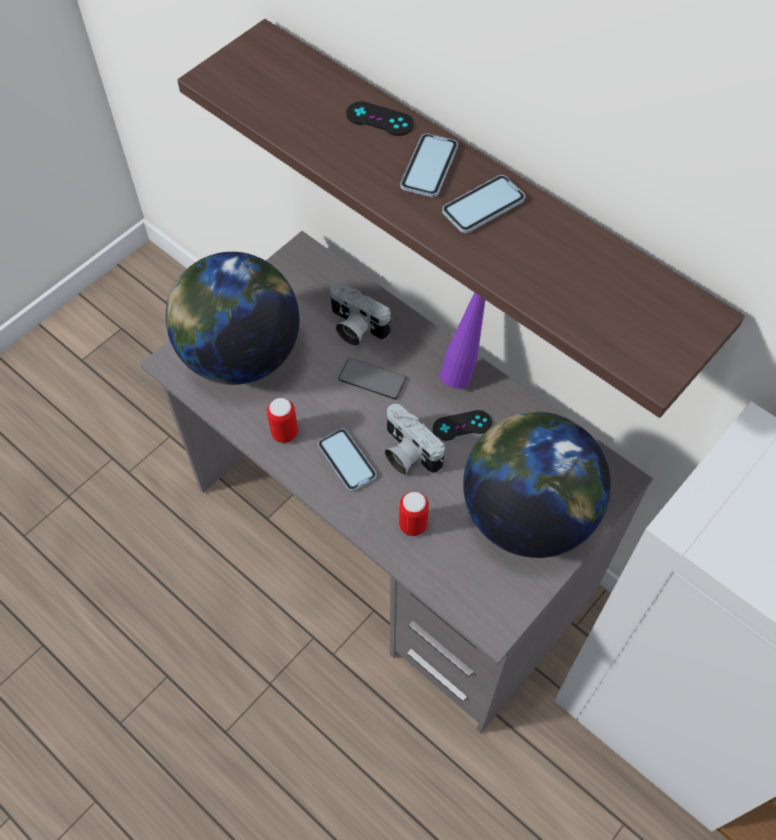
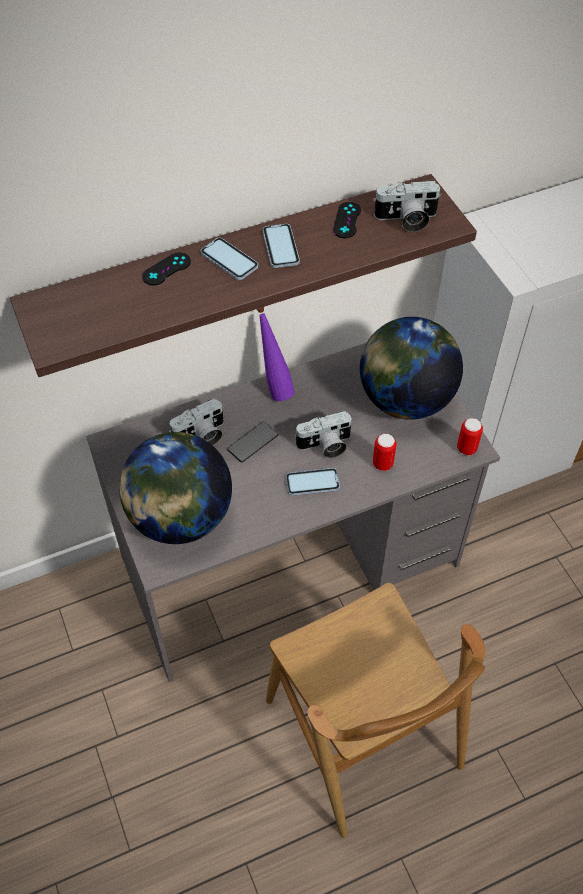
camera: 65 degrees left, 5 degrees down
(219, 705) = (363, 734): none -> brown chair
(284, 433) = (268, 512): can -> can (466, 448)
(462, 425) = (320, 406): black game controller -> black game controller (347, 220)
(625, 317) = (406, 220): none -> camera

